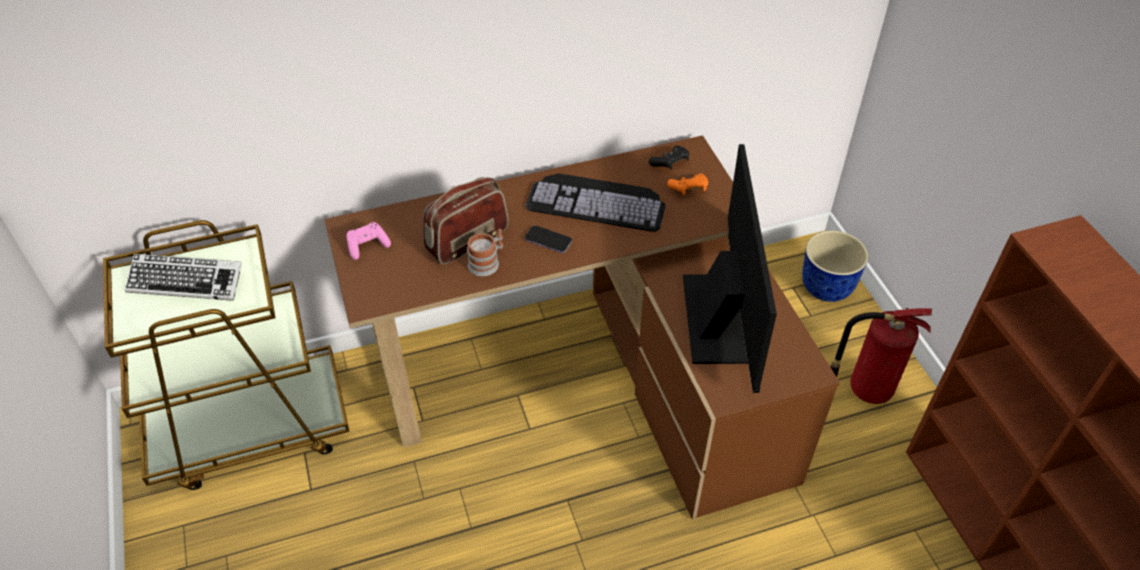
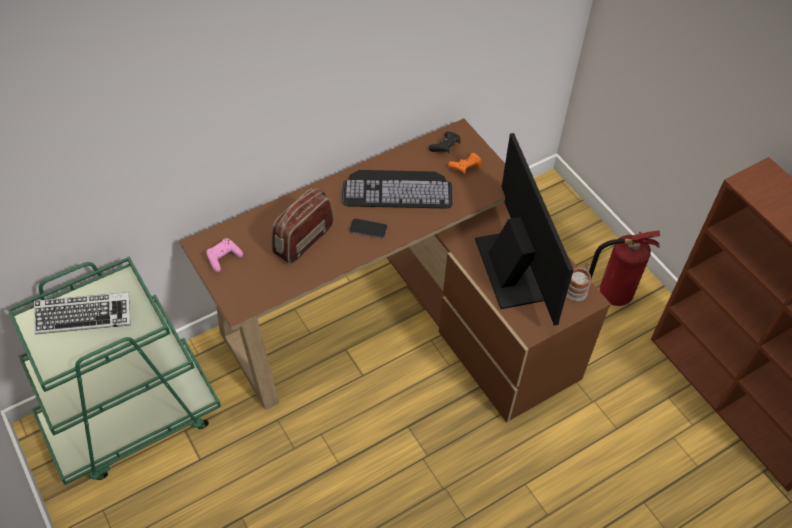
camera: 15 degrees left, 5 degrees up
(251, 427) = (133, 418): brown cart -> green cart
(487, 262) = (325, 256): mug -> mug (577, 288)
(825, 288) = (564, 217): planter -> none

